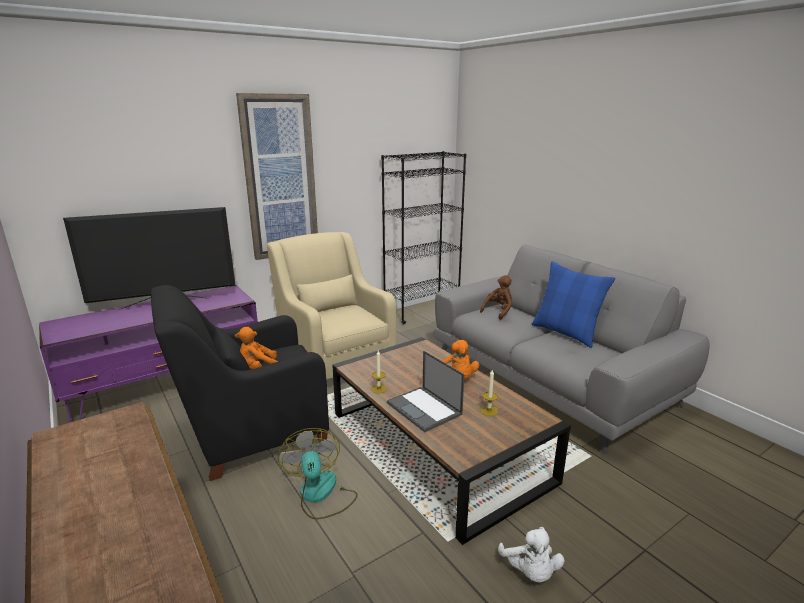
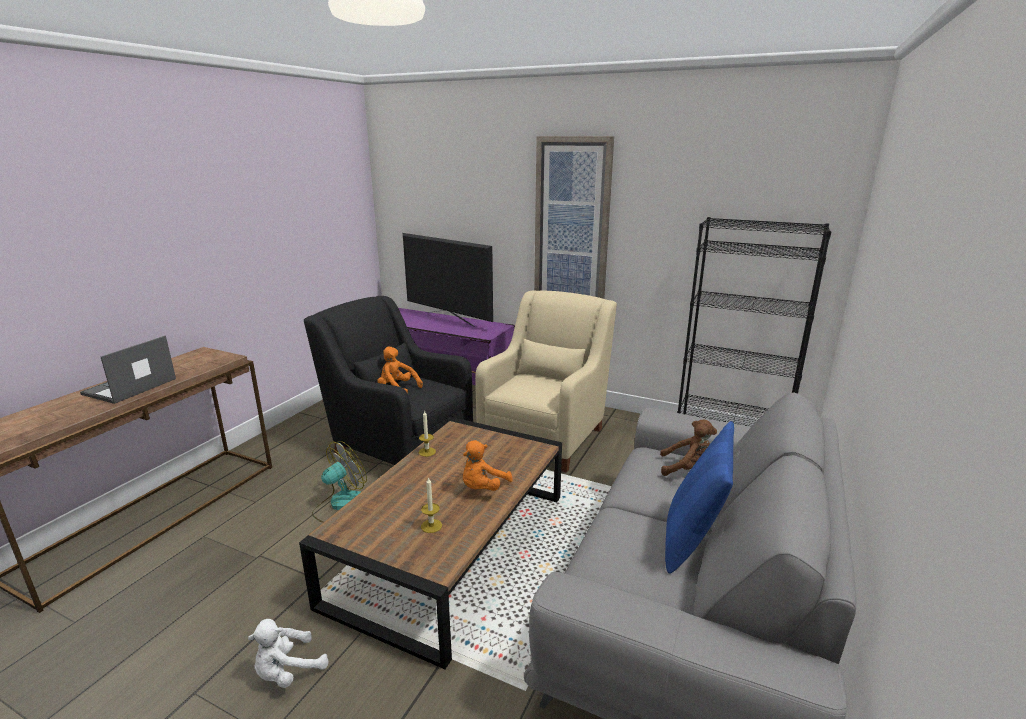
camera: 60 degrees right, 0 degrees up
(425, 409) = (408, 486): laptop -> laptop (129, 387)

